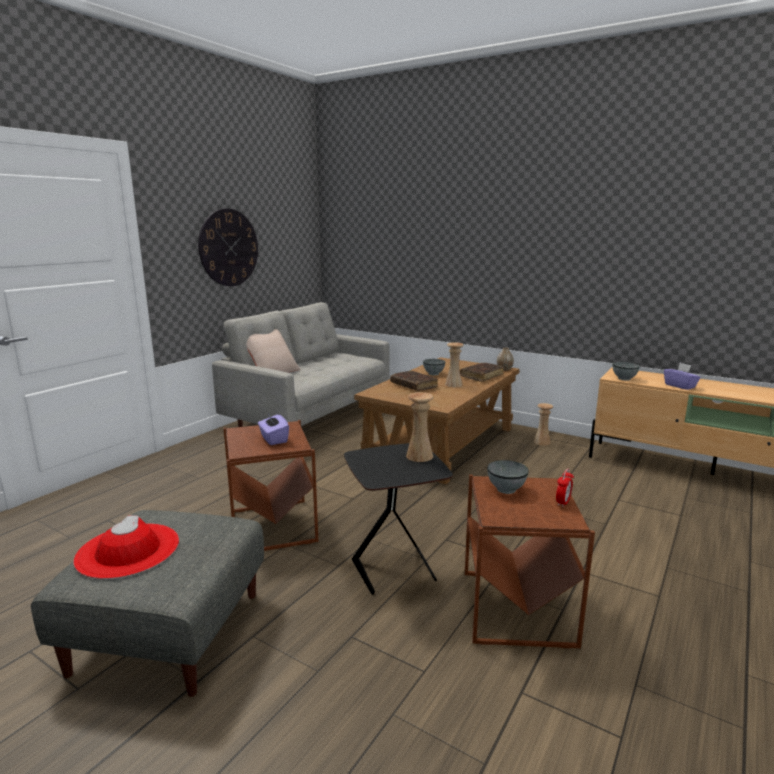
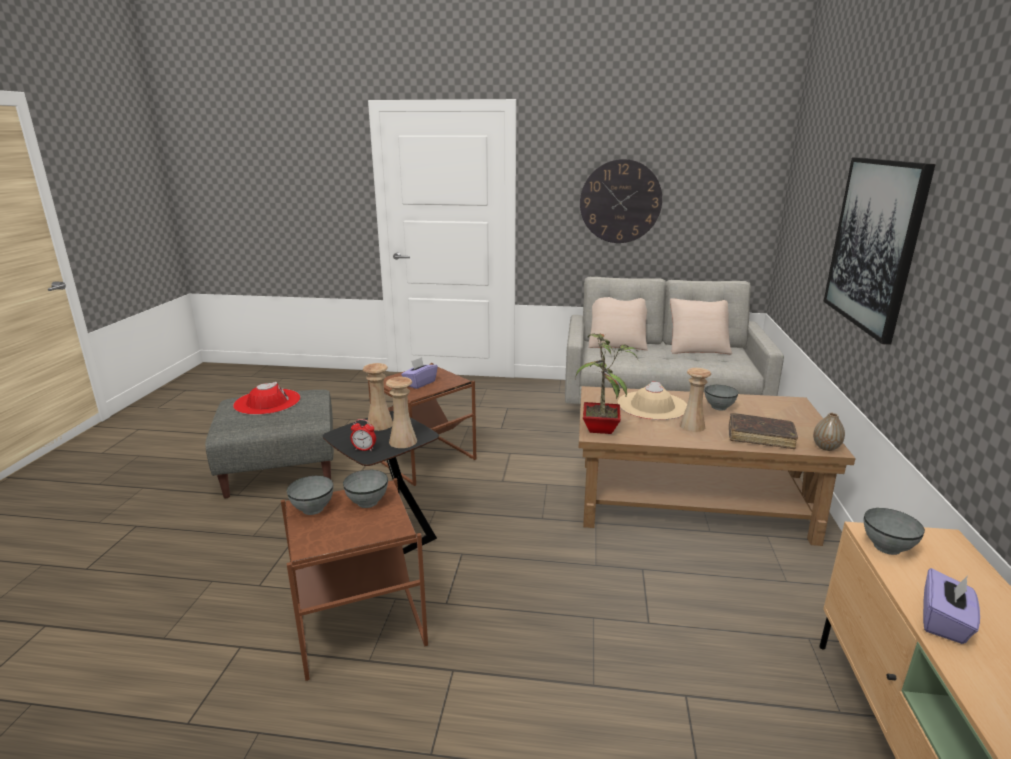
camera: 65 degrees right, 5 degrees up
(320, 359) = (697, 348): none -> beige pillow
(413, 385) = (652, 406): brown book -> beige hat
(435, 403) = (602, 429): none -> potted plant
(471, 250) = (874, 244): none -> picture
(506, 513) = (313, 509): none -> grey bowl
(542, 442) = (814, 584): beige vase -> beige vase (380, 424)
(563, 503) = (348, 539): alarm clock -> alarm clock (364, 449)

